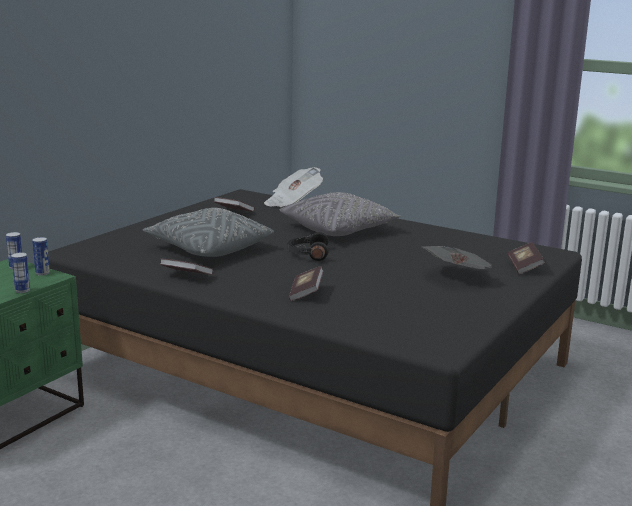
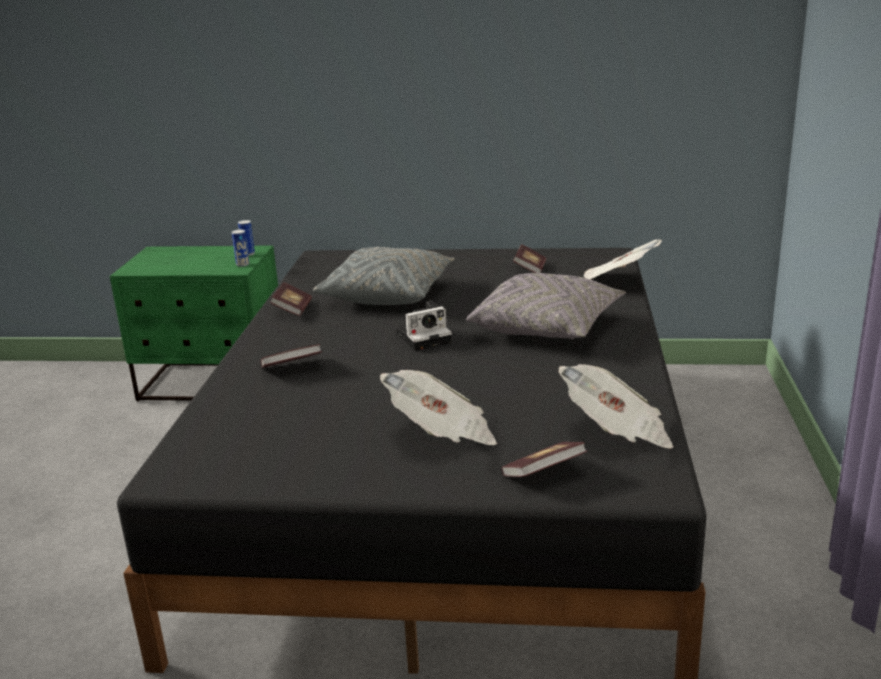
camera: 65 degrees right, 5 degrees up
(22, 290) = (195, 272): can -> none
(307, 254) = (425, 337): black headphones -> camera
(494, 247) = (616, 433): none -> newspaper

